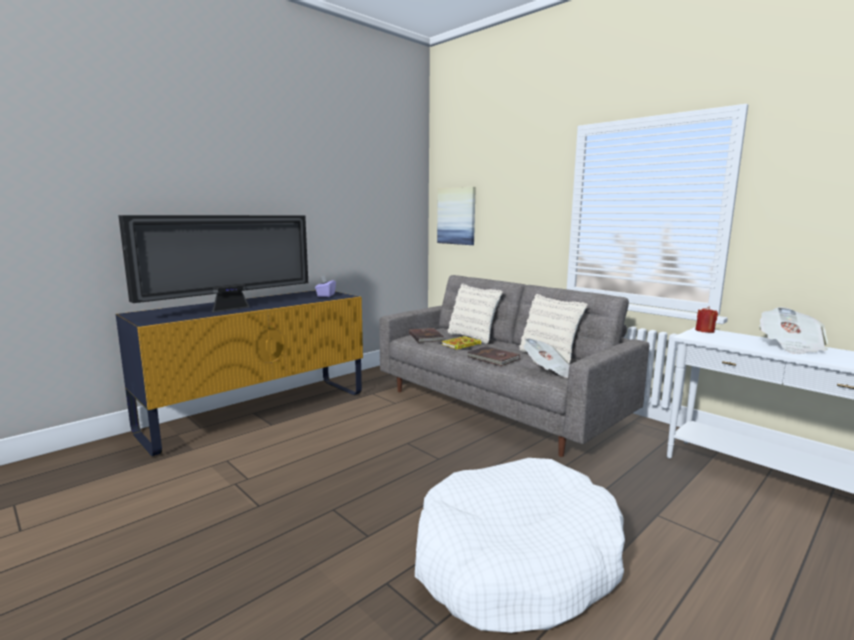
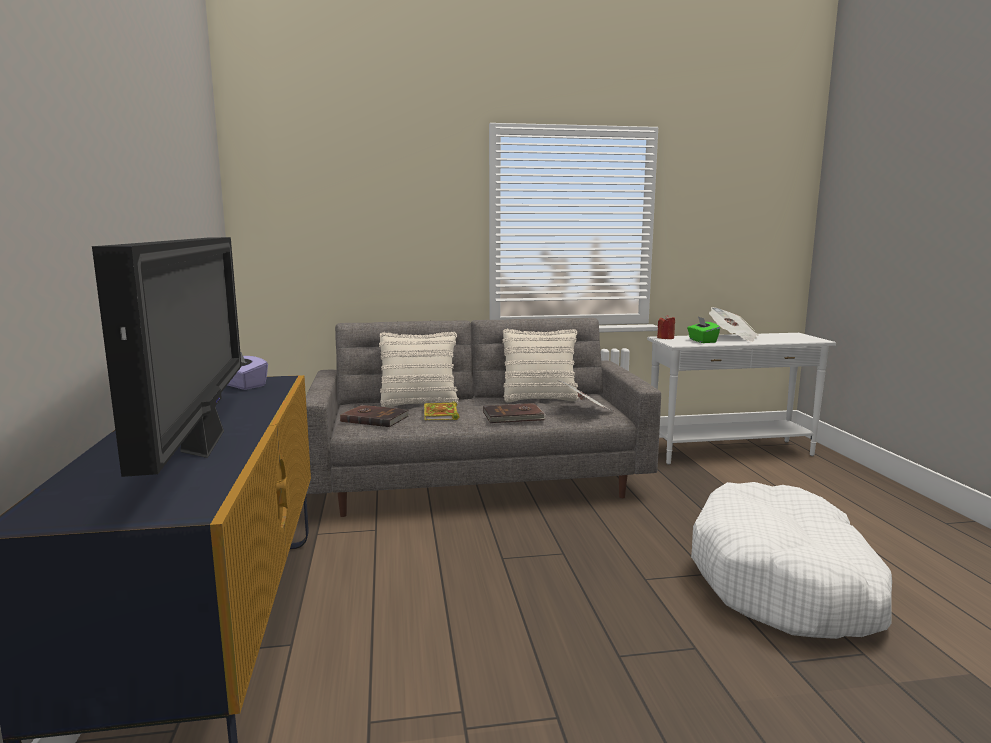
camera: 55 degrees left, 0 degrees up
(456, 216) = (294, 234): picture -> none
(731, 340) = (702, 341): none -> green tissue box

